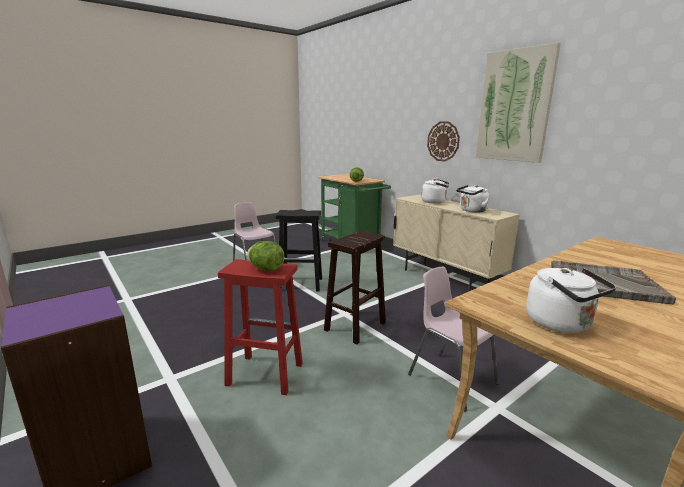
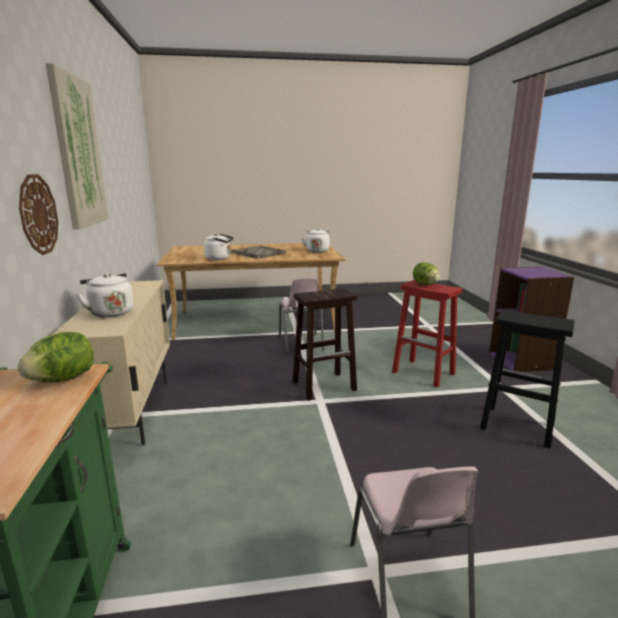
camera: 150 degrees left, 0 degrees up
(301, 284) = (335, 468): black stool -> black stool (516, 426)
(471, 211) = (137, 291): white kettle -> white kettle (219, 258)

